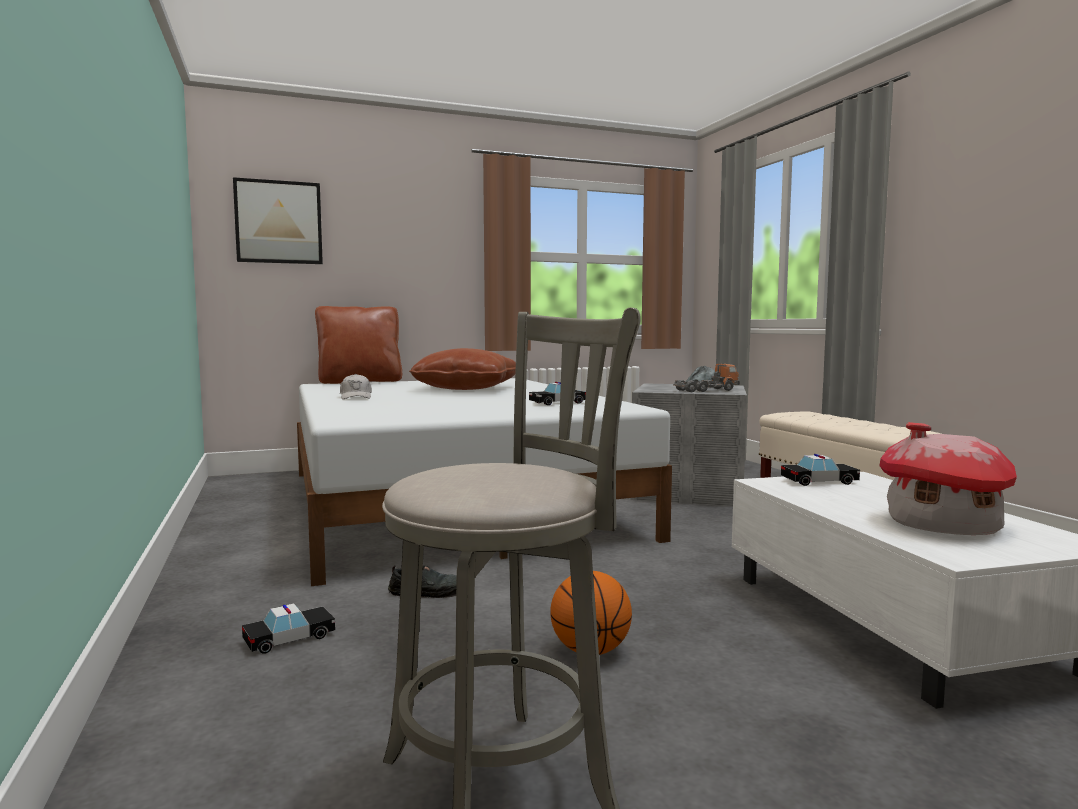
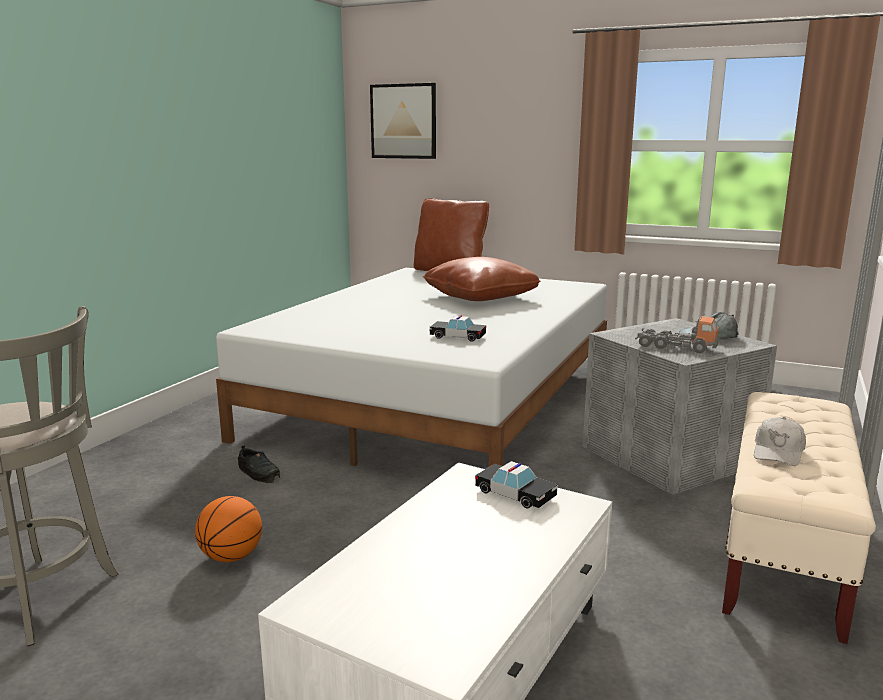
camera: 45 degrees right, 10 degrees up
(289, 638) = (146, 472): toy car -> none
(356, 397) = (366, 295): white cap -> white cap (778, 452)
(942, 525) = (417, 581): toy house -> none

